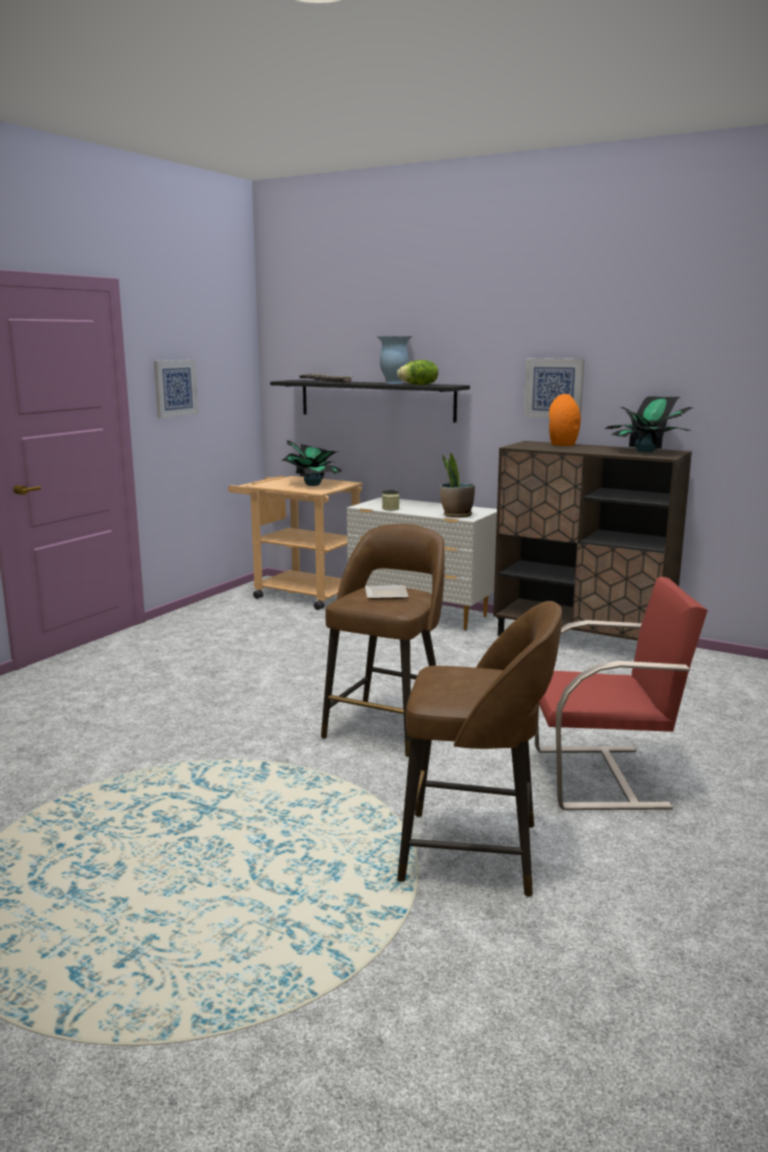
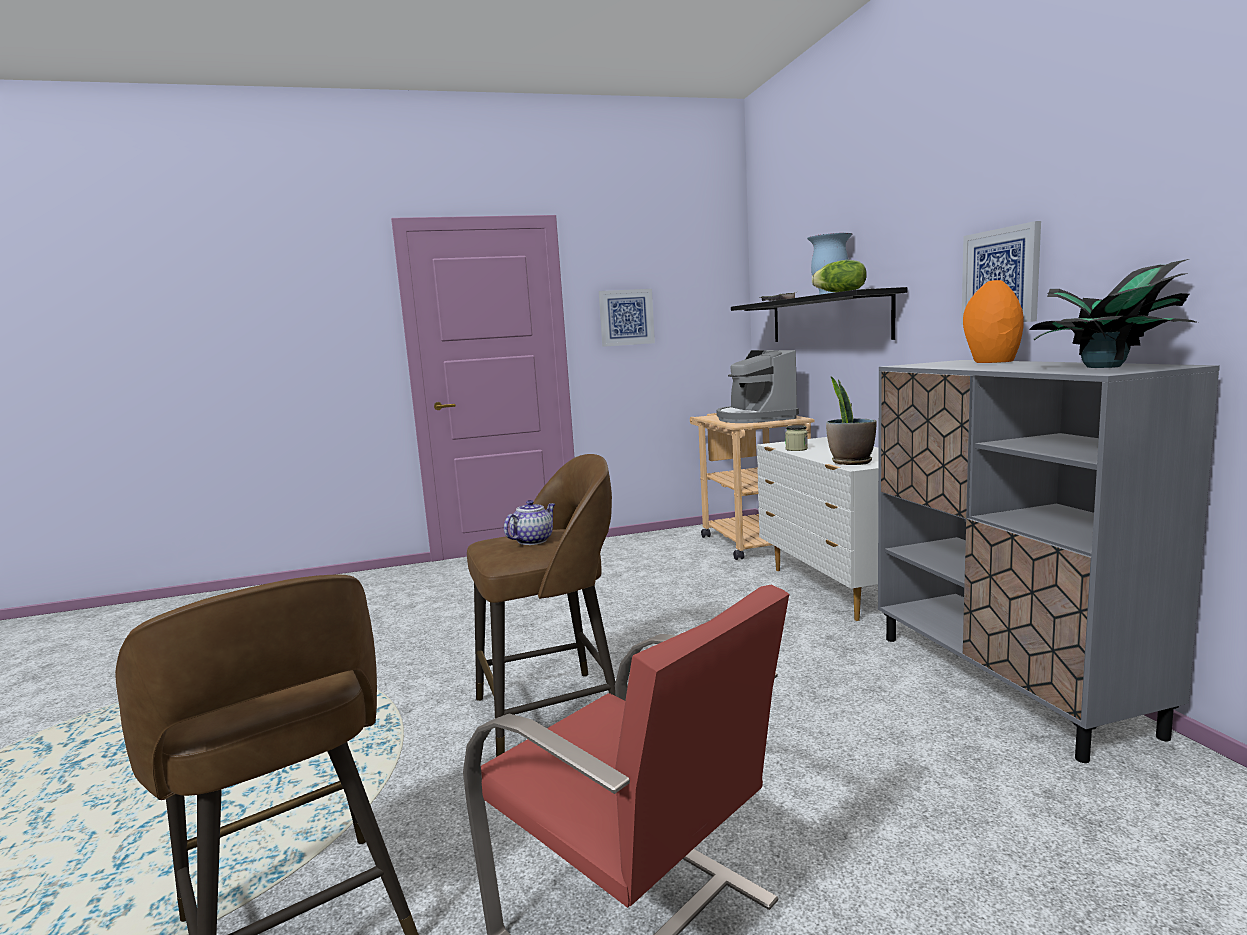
camera: 45 degrees right, 5 degrees down
(313, 484) = (754, 418): potted plant -> coffee machine
(384, 594) = (533, 540): plate -> teapot
(582, 640) = (1007, 682): brown cabinet -> grey cabinet

